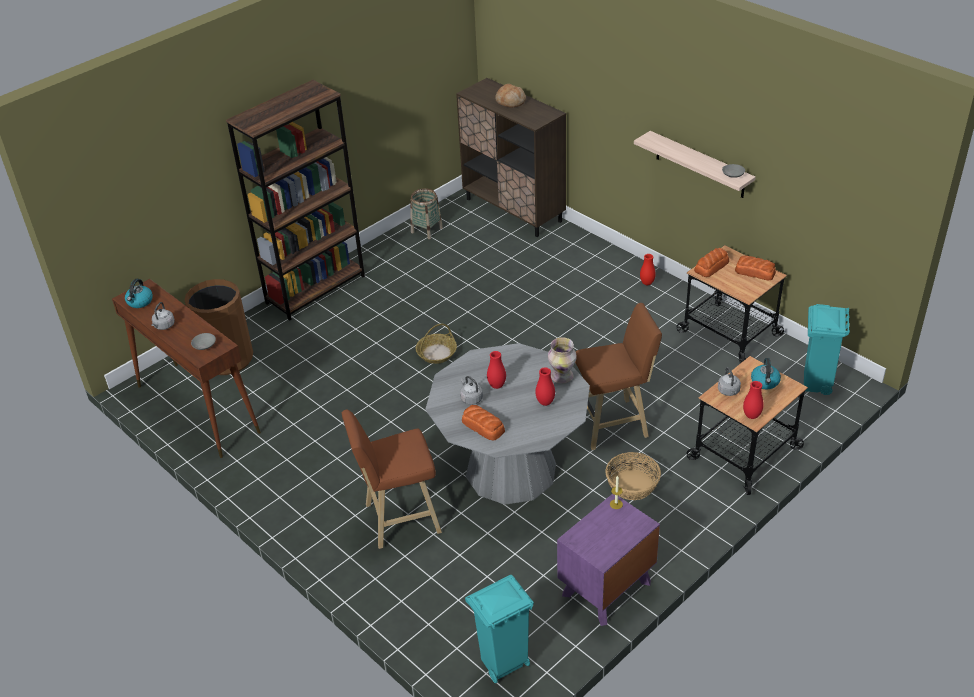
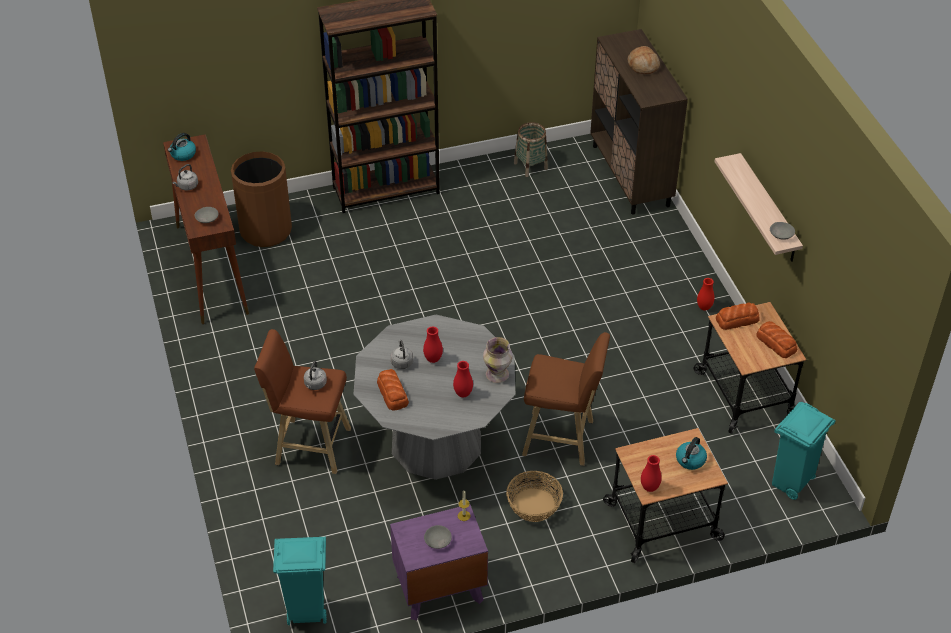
camera: 25 degrees right, 5 degrees up
(436, 353) = (450, 300): basket -> none
(611, 535) = (438, 541): none -> grey bowl
(729, 391) = (648, 455): grey kettle -> grey kettle (315, 385)

